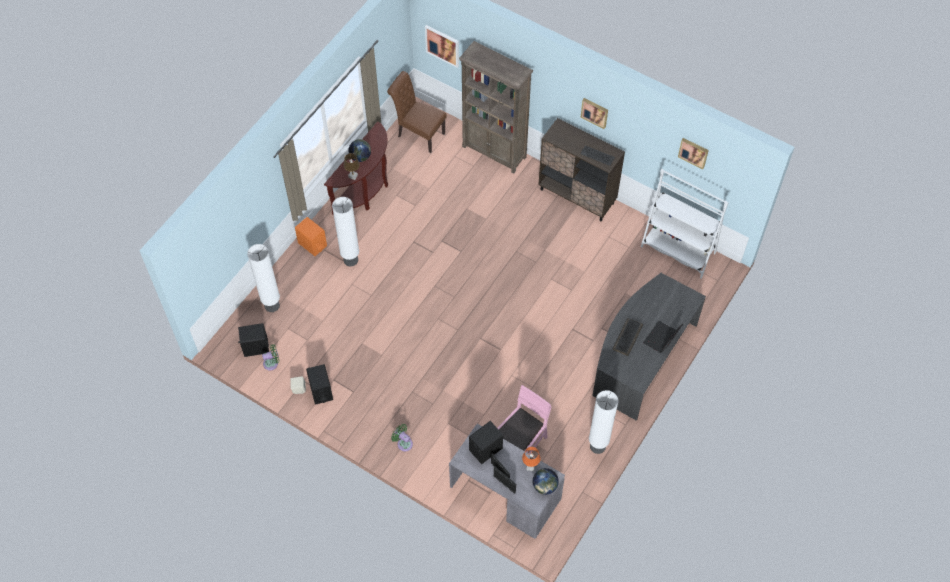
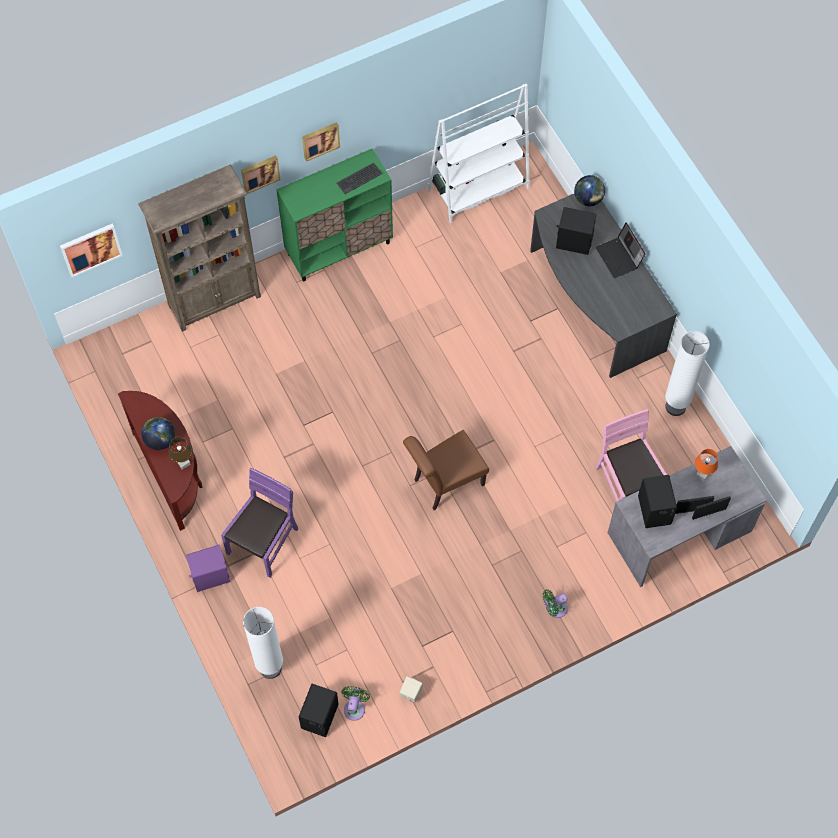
camera: 60 degrees left, 5 degrees up
(312, 244) = (210, 576): orange speaker -> purple speaker
(321, 391) = (429, 668): black speaker -> black speaker (574, 242)
(350, 260) = (263, 542): white floor lamp -> purple chair
(418, 134) = (128, 370): brown chair -> brown chair (444, 483)
(544, 486) = (734, 473): globe -> globe (588, 199)
(577, 196) = (339, 248): brown cabinet -> green cabinet
(627, 337) = (598, 289): keyboard -> none
(693, 152) = (453, 73): picture -> picture (260, 173)

